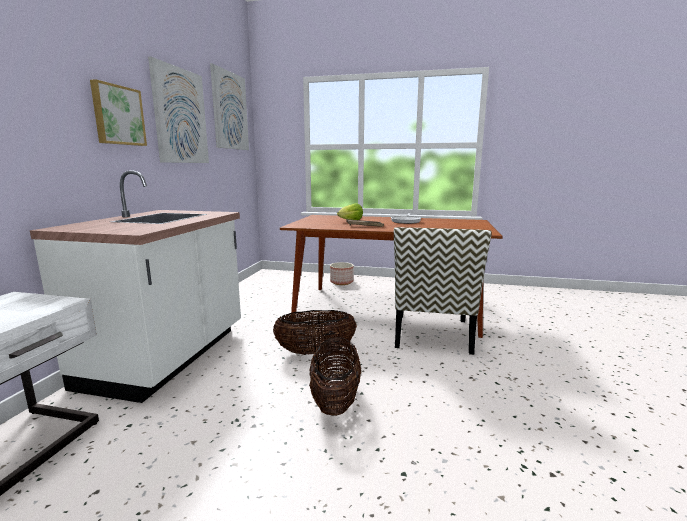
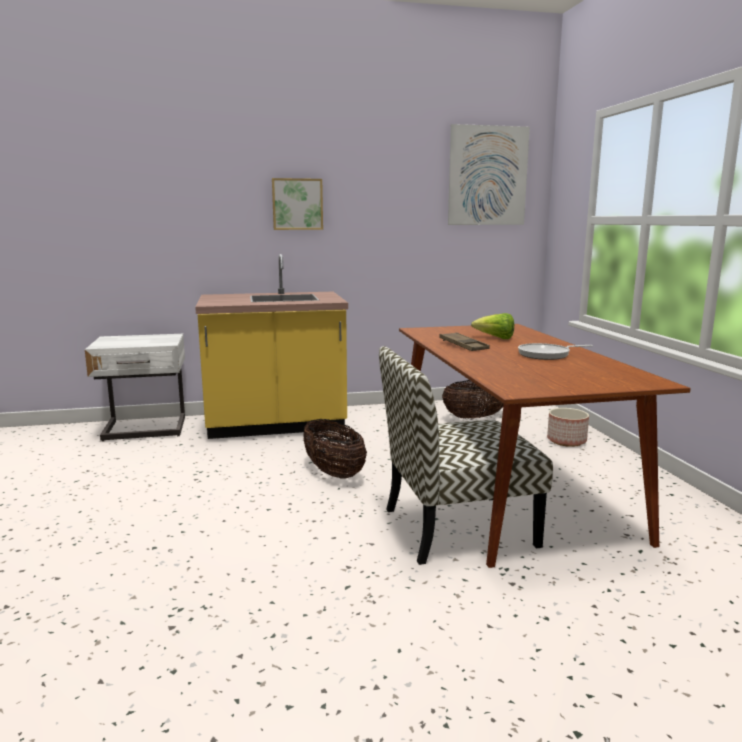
camera: 65 degrees right, 0 degrees up
(168, 357) = (276, 425): white counter -> yellow counter
(181, 116) = (385, 194): picture -> none
(335, 400) = (248, 500): basket -> basket (475, 417)

